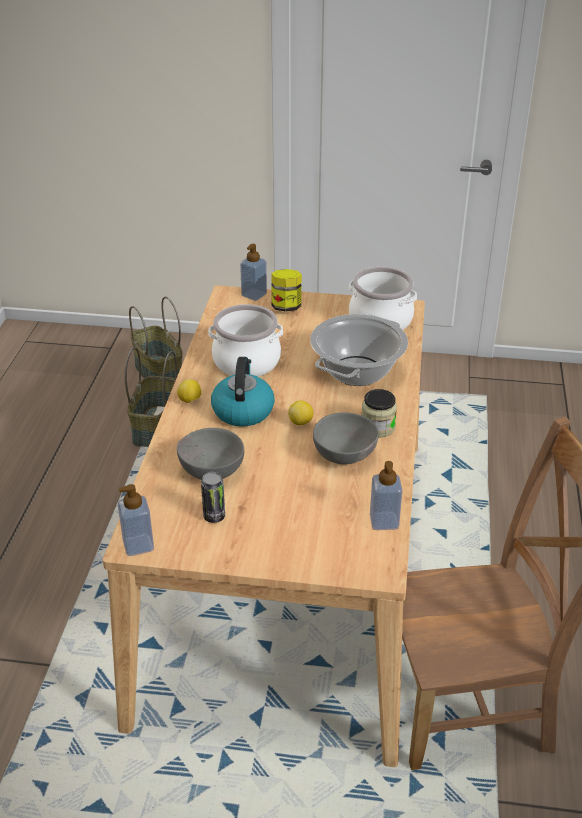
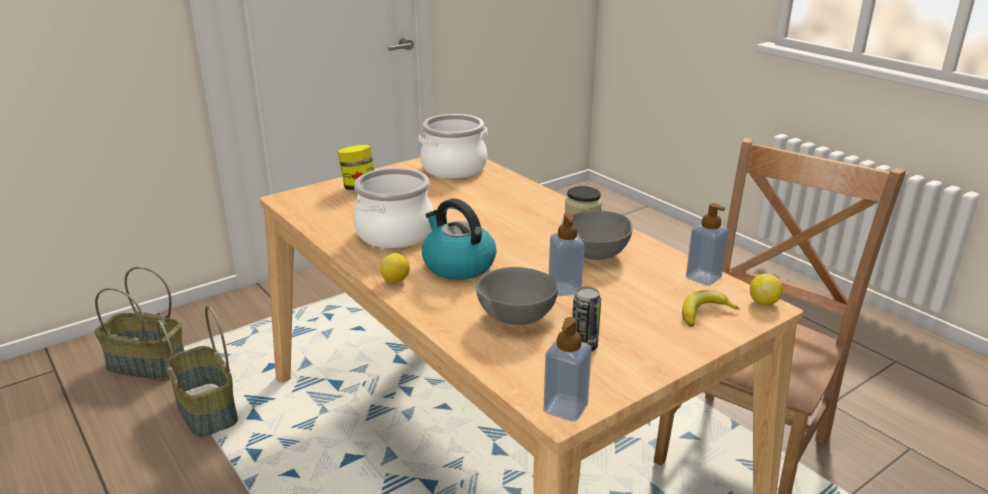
camera: 45 degrees left, 10 degrees down
(254, 295) = (312, 190): soap dispenser -> soap dispenser (564, 289)
(301, 422) = (521, 250): lemon -> lemon (763, 302)
(330, 546) = (704, 313): none -> banana
(357, 371) = (498, 202): cooking pot -> none

